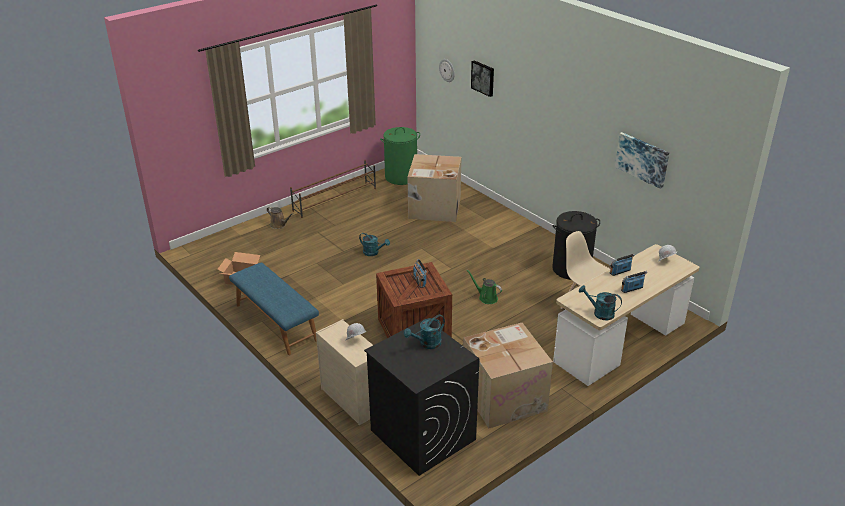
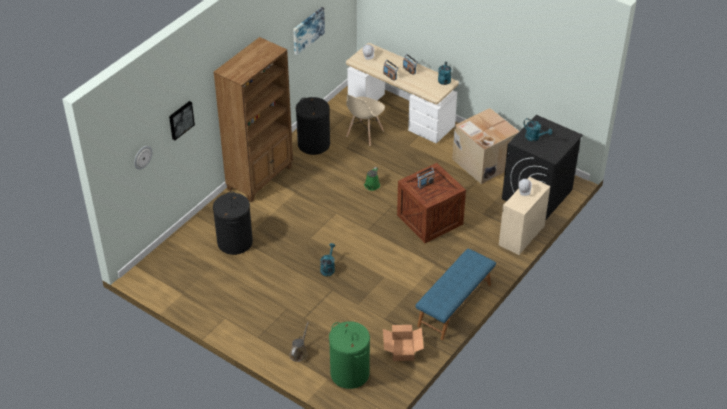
camera: 105 degrees left, 10 degrees up
(335, 199) = (235, 322): brown shoe rack -> none
(401, 177) = (174, 280): green laundry basket -> green laundry basket (349, 373)
(434, 208) = (235, 242): cardboard box -> black laundry basket
(522, 230) = (260, 178): none -> brown bookcase

